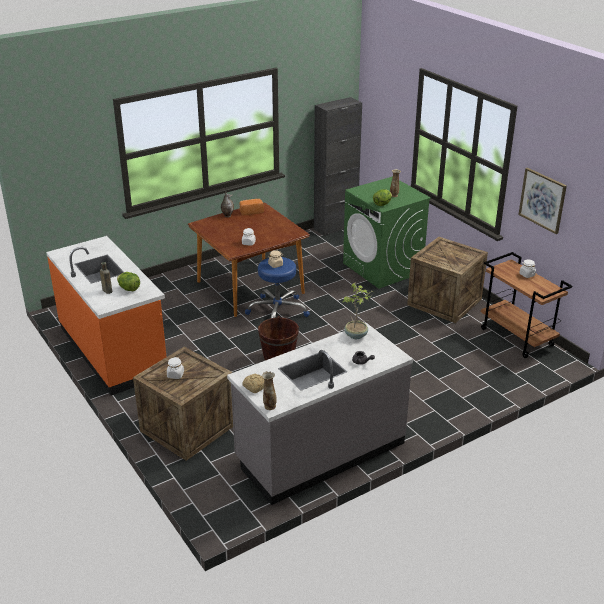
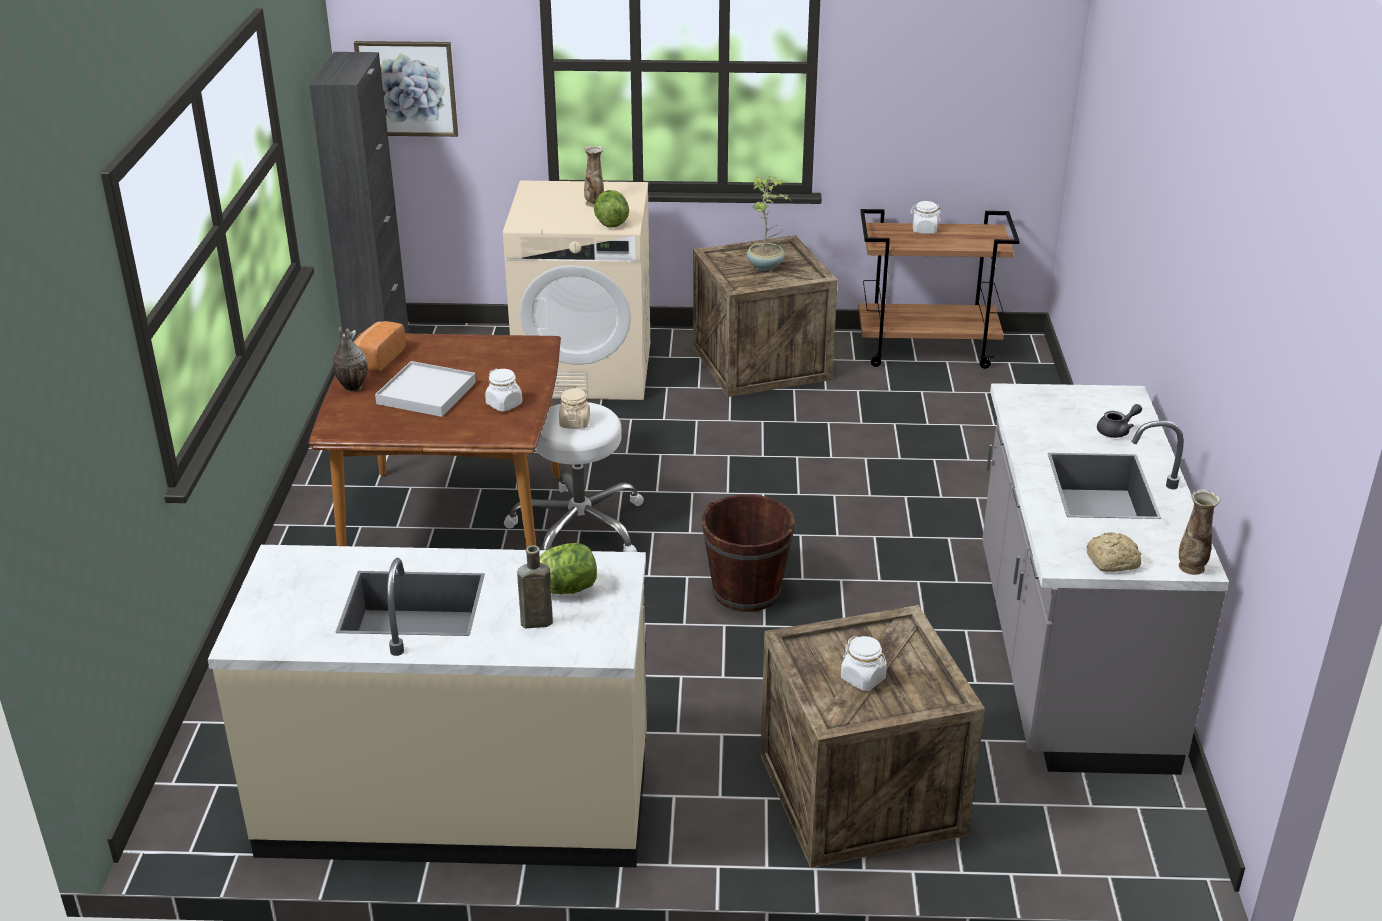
camera: 55 degrees left, 0 degrees up
(114, 350) = (458, 799): orange counter -> beige counter
(239, 228) = (426, 393): none -> white tray
(277, 311) = (579, 528): blue stool -> white stool
(356, 336) = (1027, 406): potted plant -> potted plant (766, 265)
(383, 268) = (585, 369): green washing machine -> beige washing machine
(542, 200) = (912, 87): picture -> picture (407, 88)

